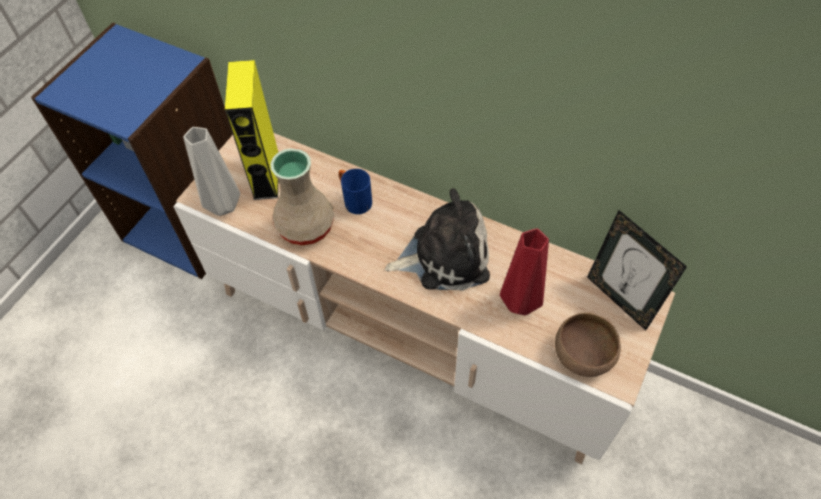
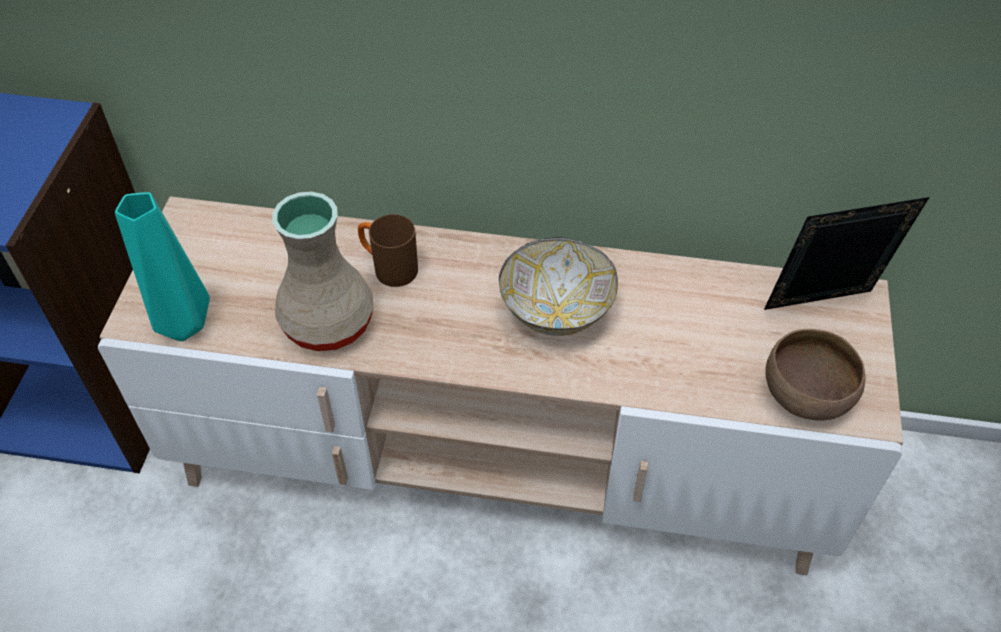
camera: 20 degrees left, 5 degrees down
(224, 207) = (185, 327): grey vase -> turquoise vase
(266, 175) = (236, 264): yellow speaker -> none
(354, 200) = (388, 268): blue mug -> brown mug
(444, 255) = (554, 311): plush toy -> bowl
(518, 303) = (687, 350): red vase -> none
(620, 299) = (821, 307): picture frame -> picture frame turned 135 degrees clockwise

